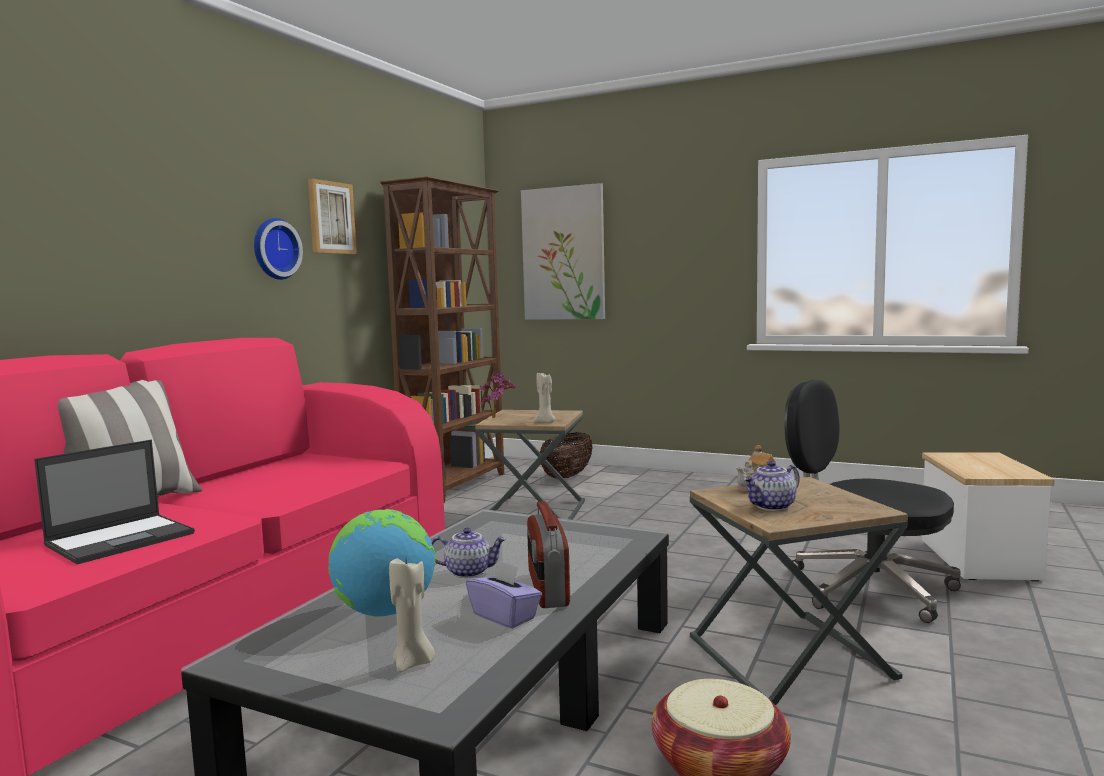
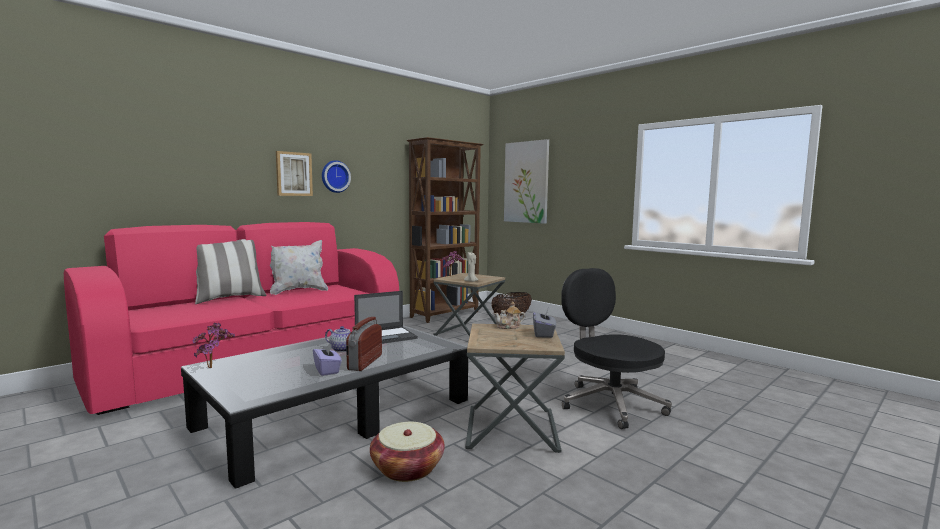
camera: 20 degrees right, 0 degrees up
(122, 539) = (206, 311): laptop -> laptop (386, 336)
(252, 475) = (298, 291): none -> white pillow
(265, 656) = (213, 368): none -> potted plant
(331, 218) = (373, 160): picture -> picture (294, 174)
(384, 612) = (282, 359): globe -> none
(413, 663) = (262, 381): beige candle -> none
(772, 507) = (496, 336): teapot -> none
(826, 492) = (543, 334): none -> grey tissue box
(980, 559) = (712, 402): side table -> none

